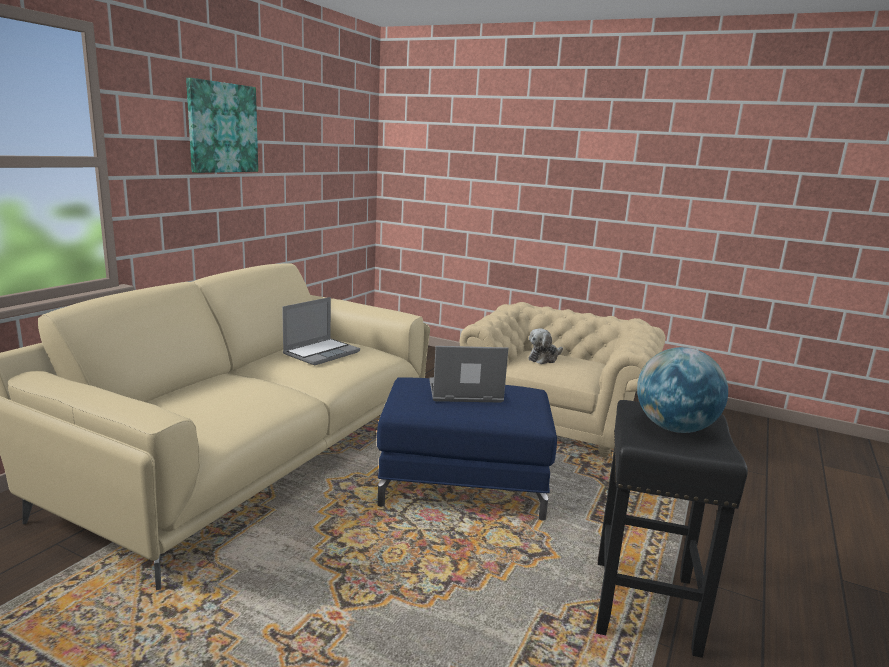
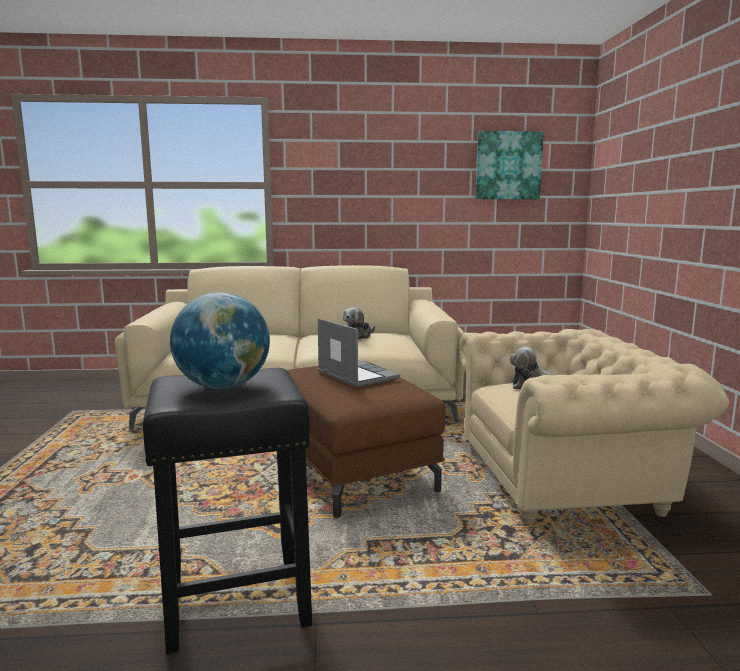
camera: 60 degrees right, 5 degrees down
(222, 128) = (372, 159): picture -> picture (508, 165)
(321, 353) = (358, 336): laptop -> plush toy
(462, 485) = (352, 471): blue ottoman -> brown ottoman

